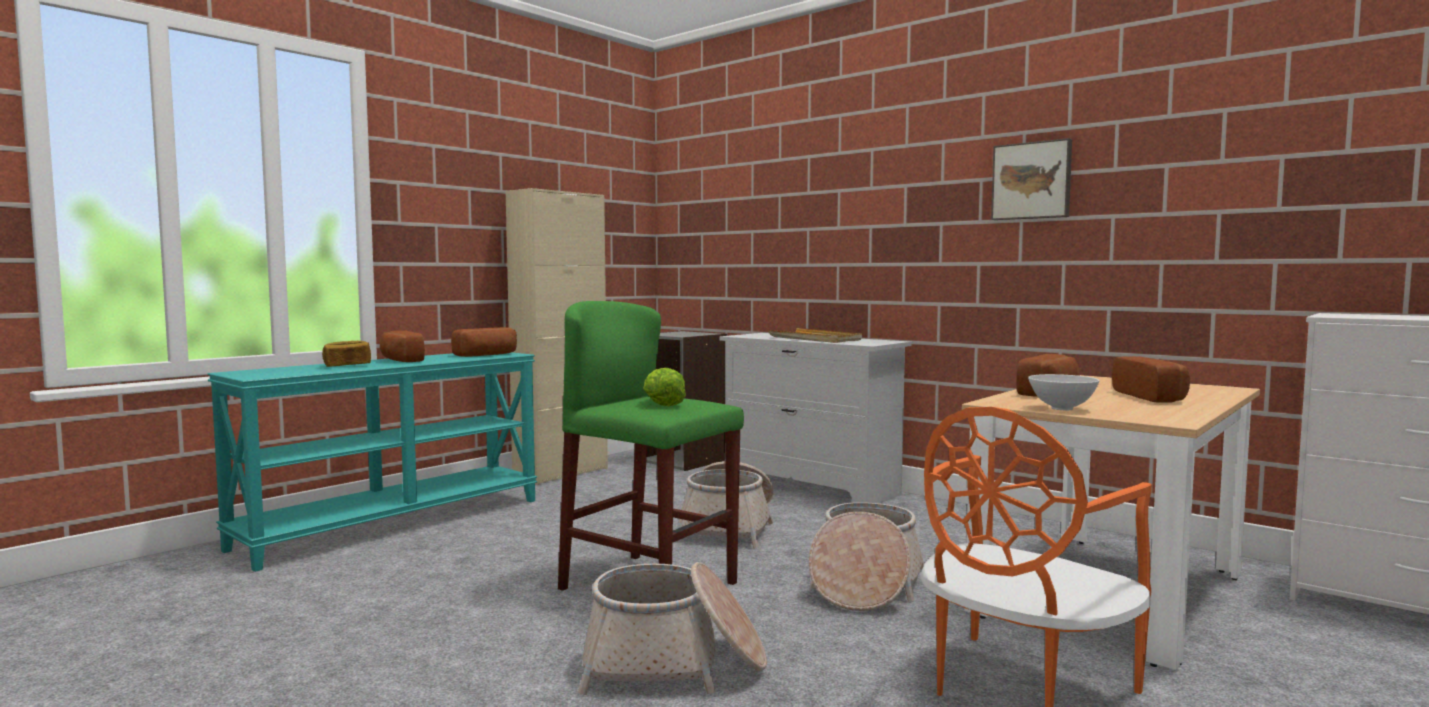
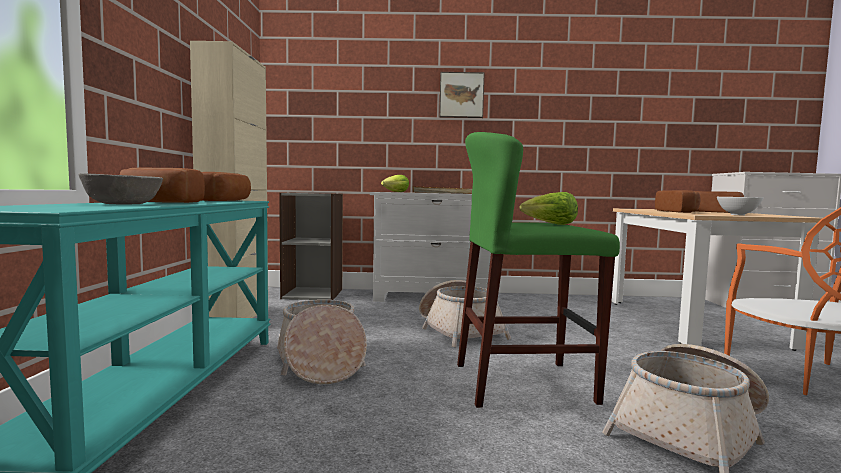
camera: 40 degrees left, 0 degrees up
(347, 365) = (124, 204): bread -> grey bowl
(764, 335) = (396, 192): none -> lettuce
(865, 584) = (613, 345): basket -> basket (320, 362)
(1032, 181) = (572, 97): picture -> picture (461, 95)

